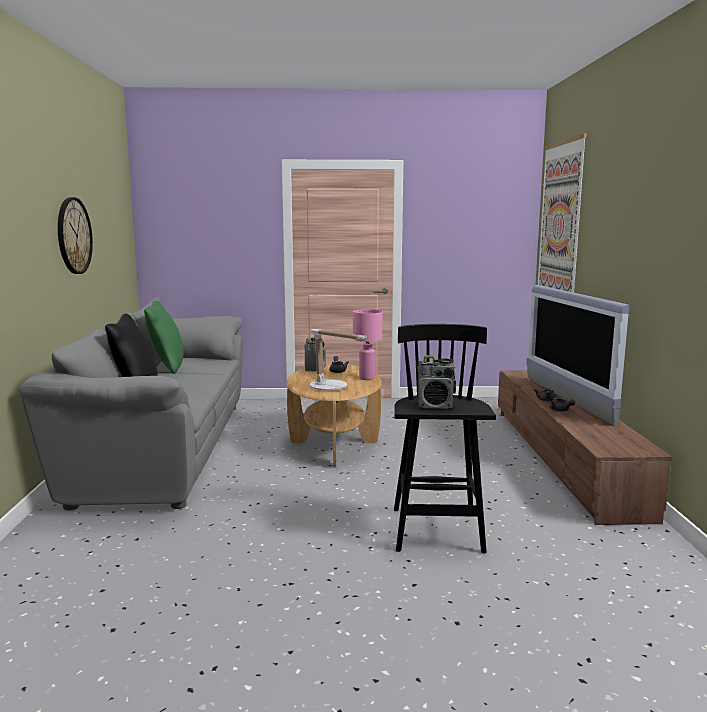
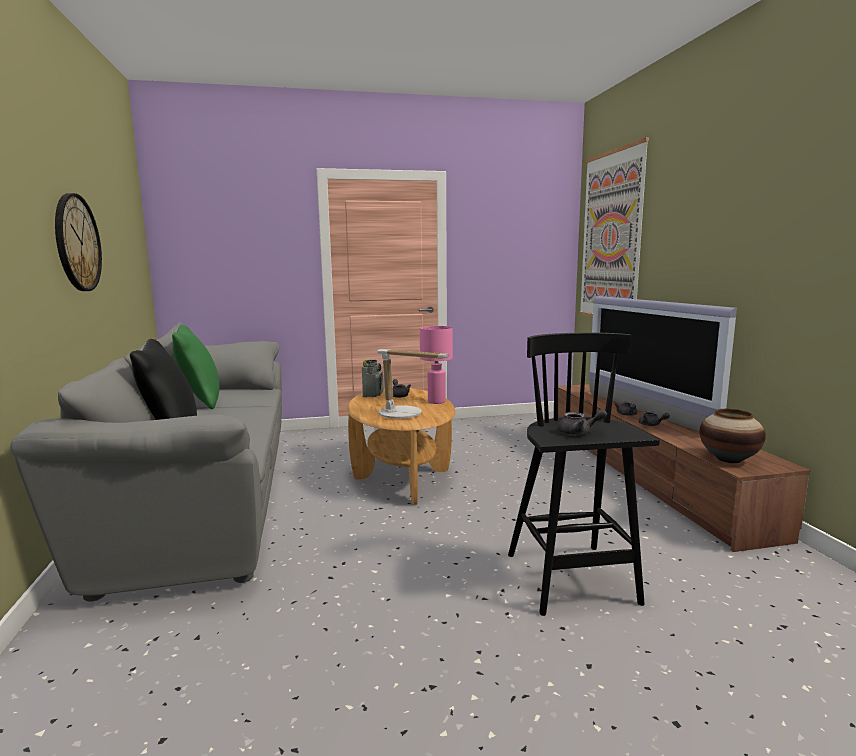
camera: 10 degrees left, 0 degrees up
(435, 406) = (579, 433): radio -> grey teapot
(603, 443) = (728, 459): none -> vase

